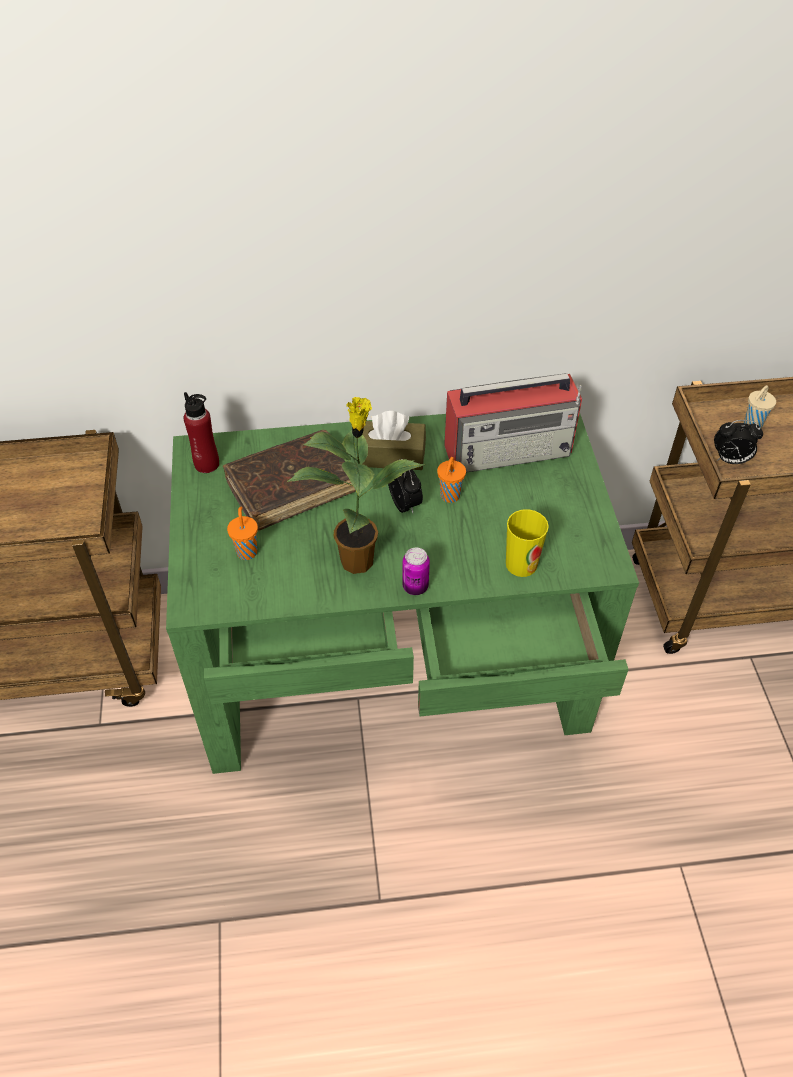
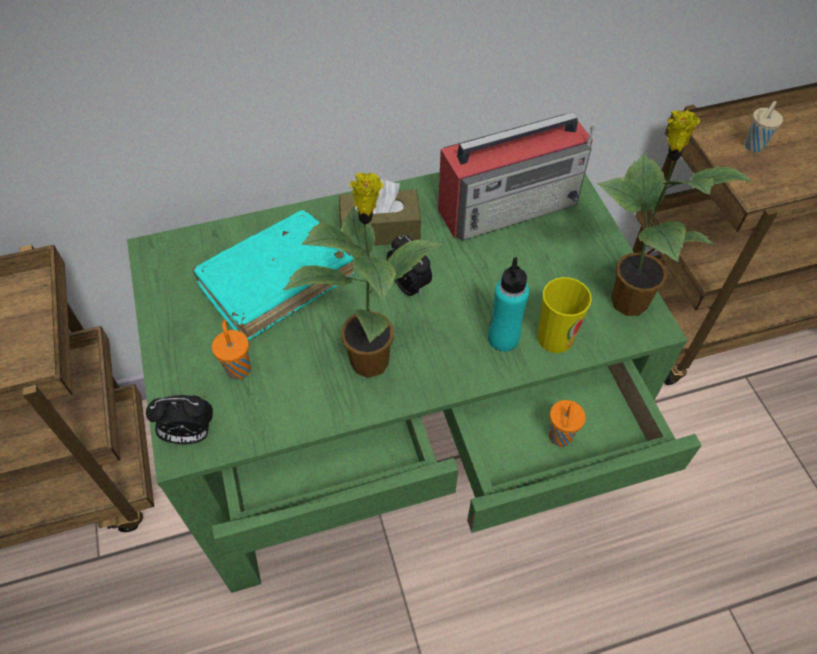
camera: 10 degrees left, 5 degrees up
(207, 464) = (172, 267): red bottle -> none
(292, 487) = (277, 282): brown book -> turquoise book
(415, 587) = (443, 383): can -> none
(449, 497) = (457, 269): orange cup -> orange cup (560, 438)
(475, 559) = (503, 339): none -> turquoise bottle
(593, 542) = (627, 300): none -> potted plant
(730, 460) = (742, 187): alarm clock -> alarm clock (189, 435)

